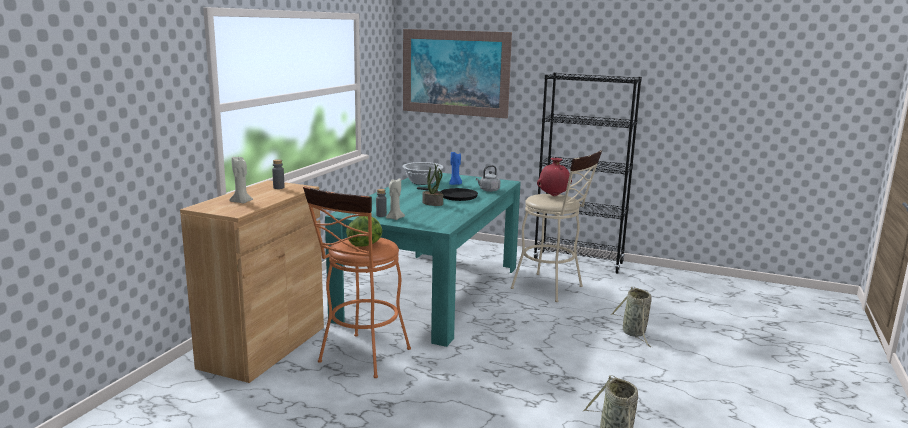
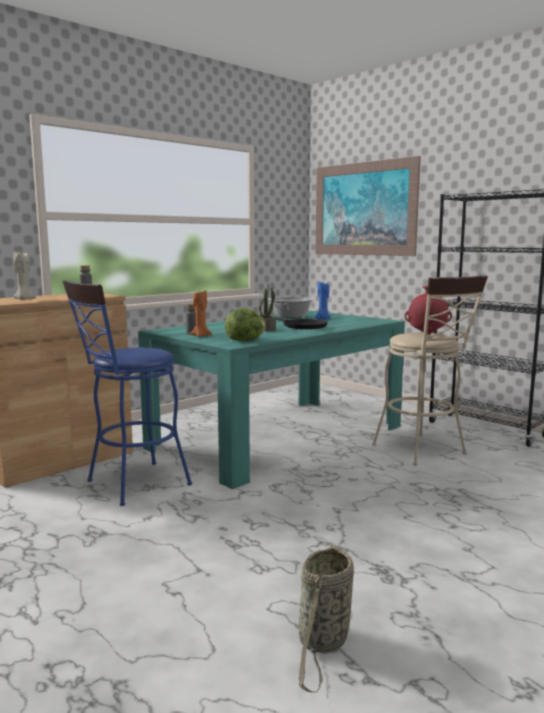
camera: 25 degrees right, 5 degrees down
(361, 358) = (131, 485): orange stool -> blue stool
(366, 245) = (131, 352): lettuce -> lettuce (245, 340)
(394, 218) = (200, 336): beige candle -> orange candle
(488, 190) = (350, 324): grey kettle -> none
(634, 334) = (488, 515): basket -> none

